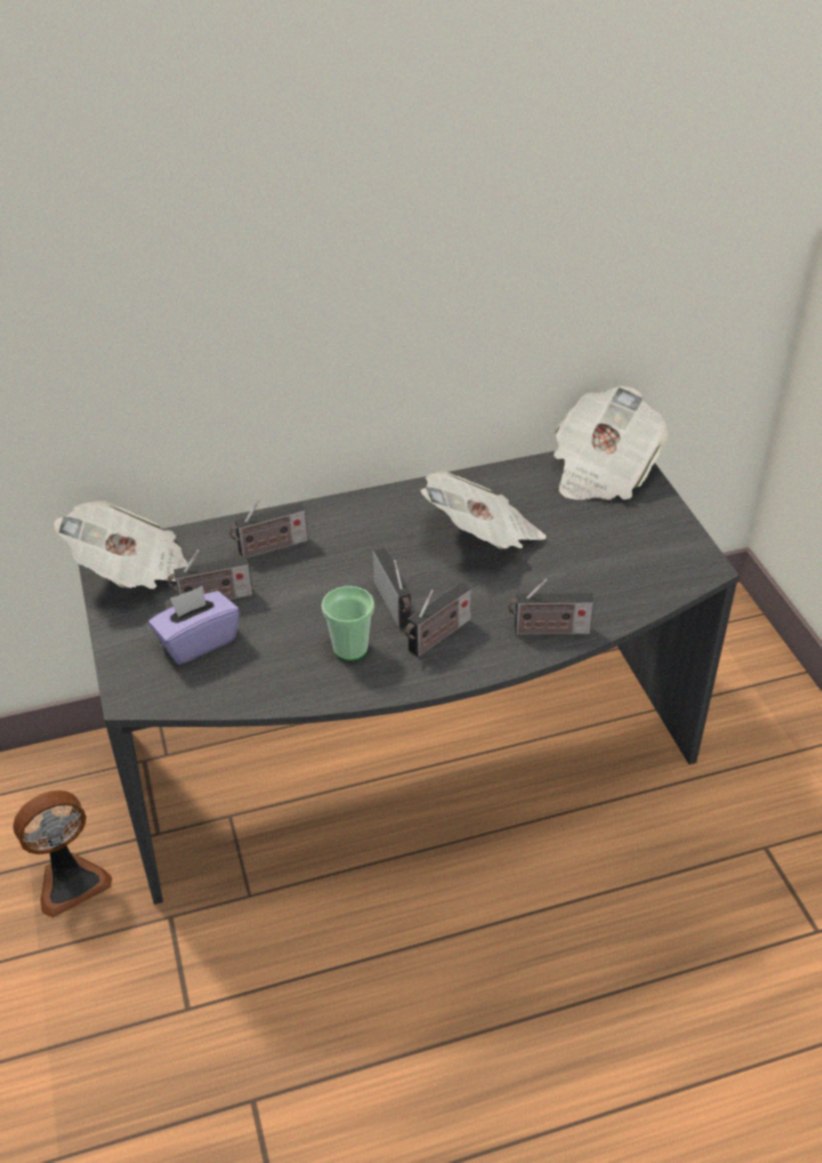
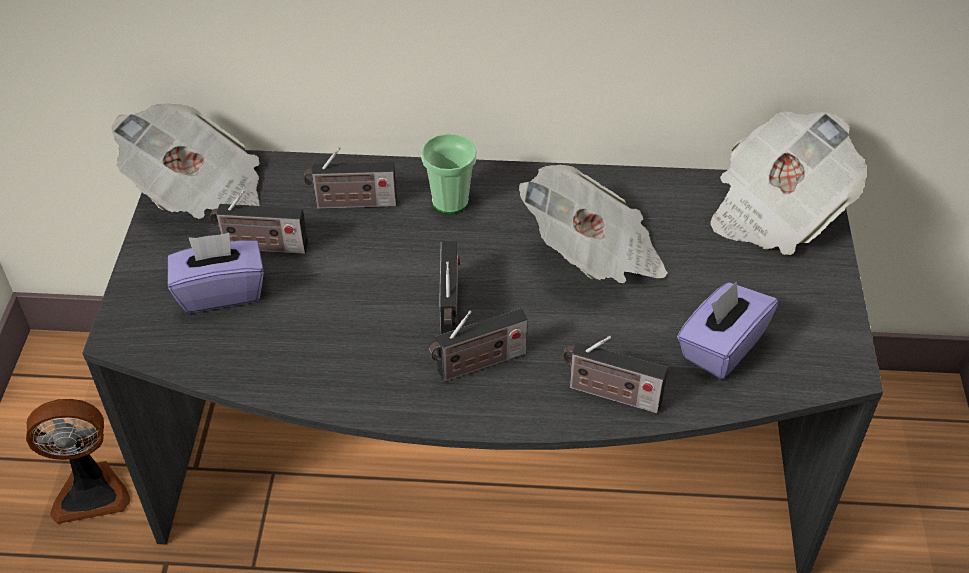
camera: 20 degrees right, 5 degrees up
(350, 648) = (375, 348): cup -> cup (450, 201)
(611, 575) = (721, 346): none -> purple tissue box

